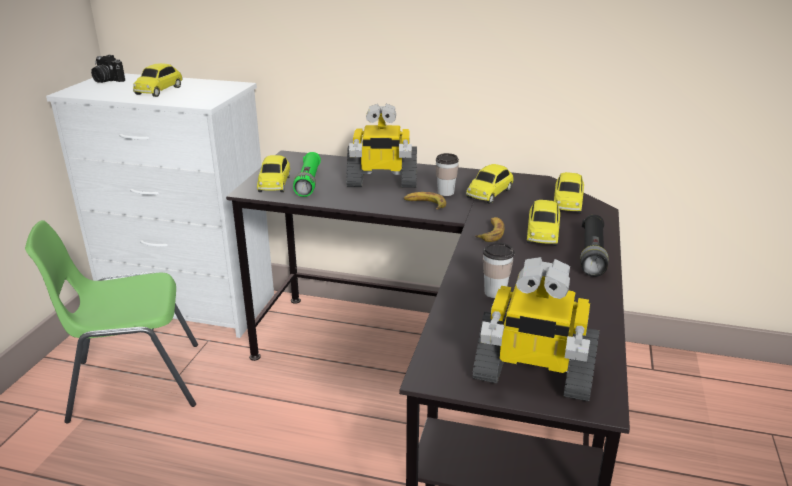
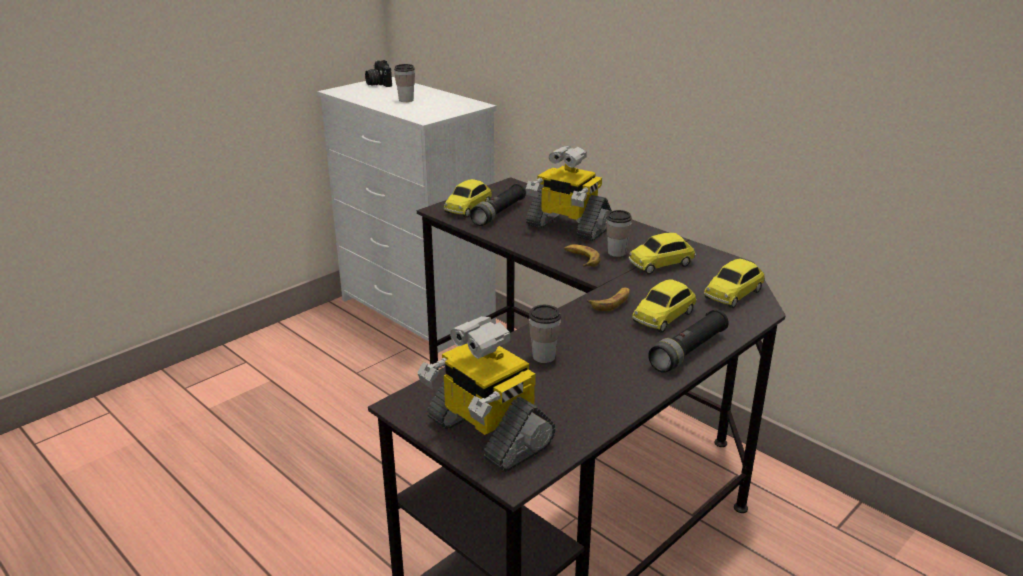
camera: 30 degrees right, 0 degrees up
(134, 382) = (325, 363): green chair -> none
(159, 90) = (406, 100): toy car -> cup
(308, 182) = (499, 213): green flashlight -> black flashlight

